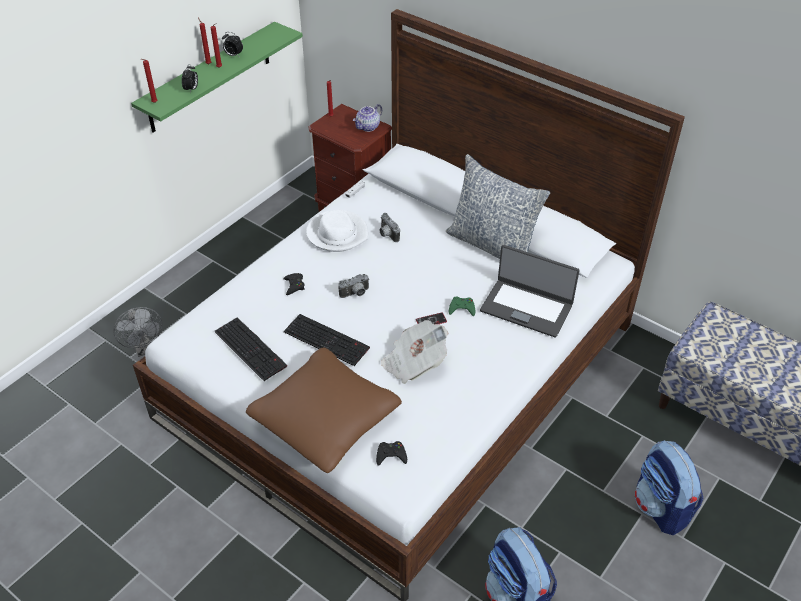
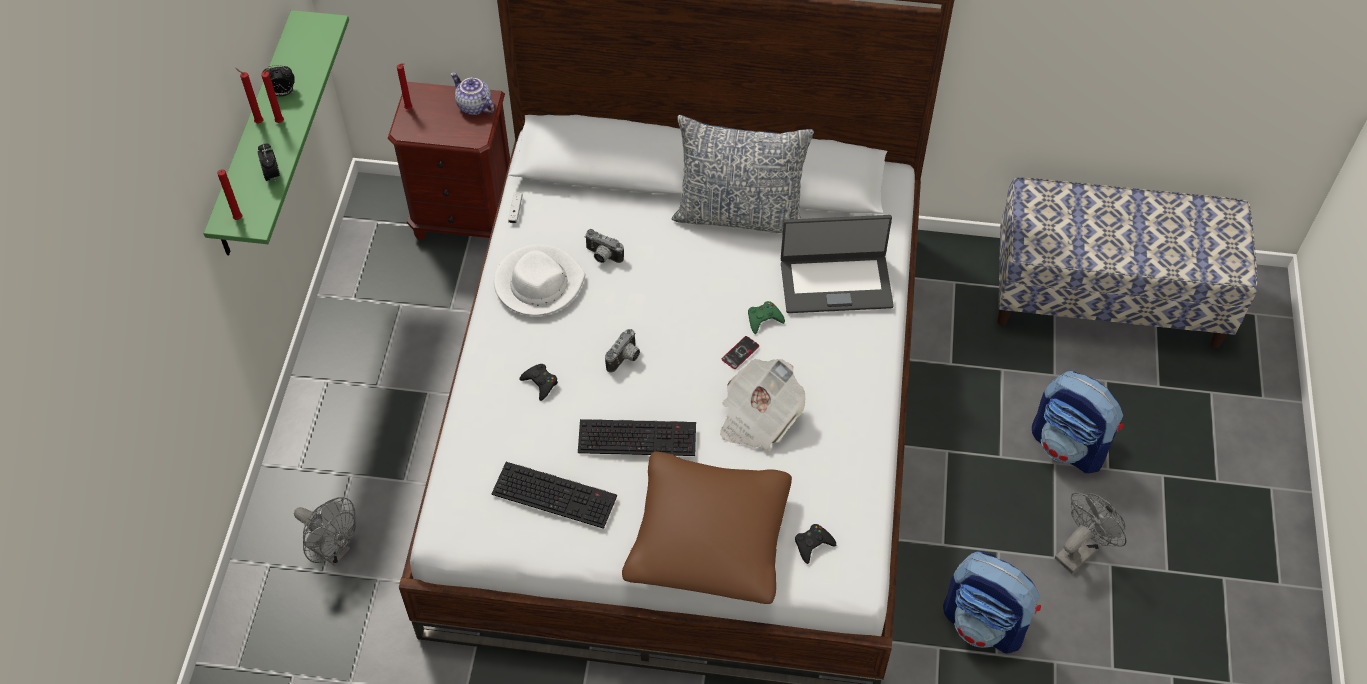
camera: 30 degrees left, 10 degrees up
(368, 127) = (473, 106): teapot -> teapot turned 120 degrees clockwise
(624, 582) = (1080, 549): none -> grey fan

